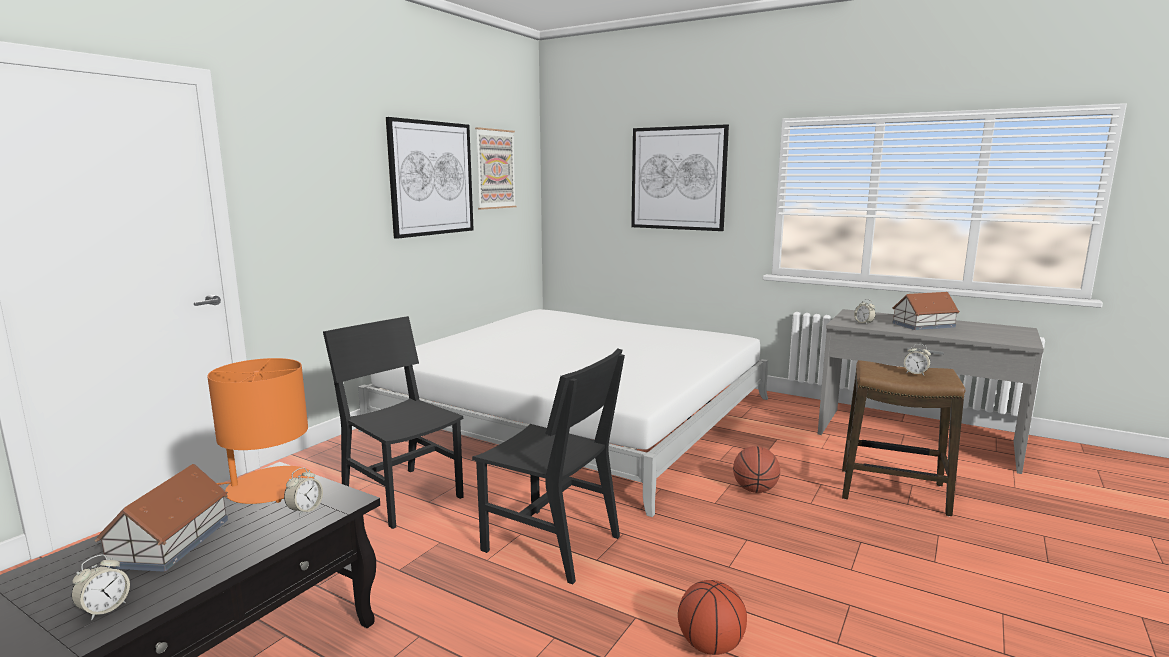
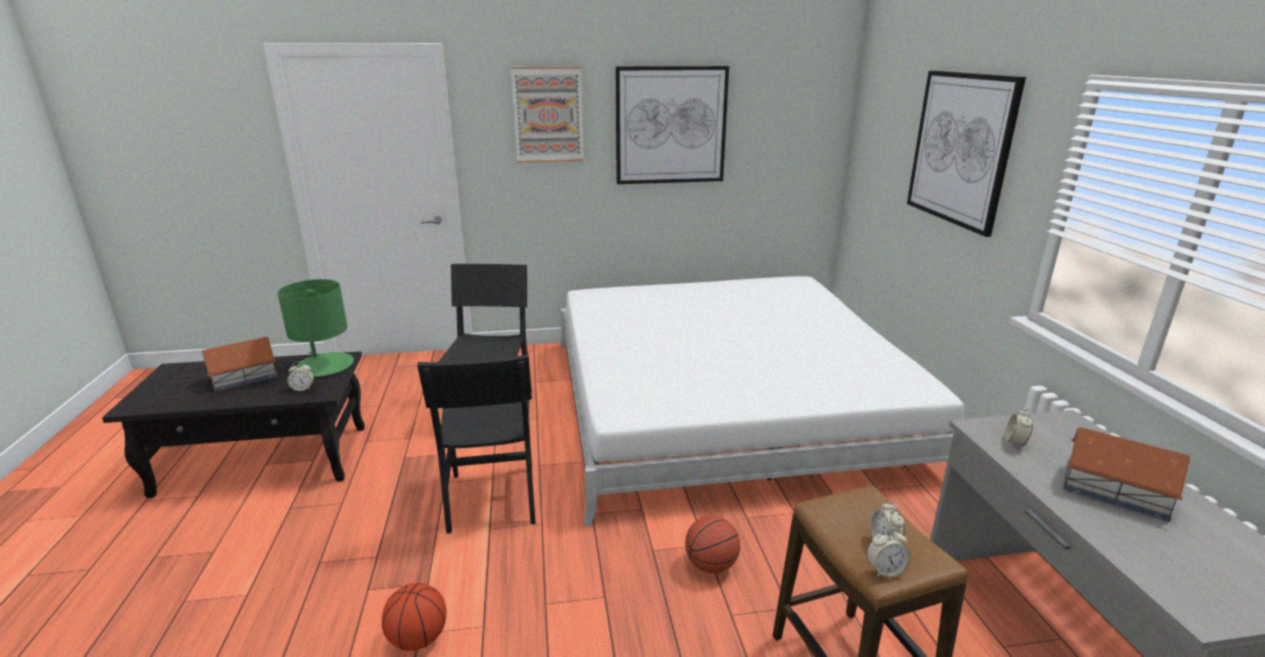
camera: 50 degrees right, 10 degrees up
(104, 609) = (173, 398): alarm clock -> alarm clock (885, 570)
(269, 487) = (324, 366): orange table lamp -> green table lamp
(495, 169) = (770, 113): picture -> picture (548, 115)

